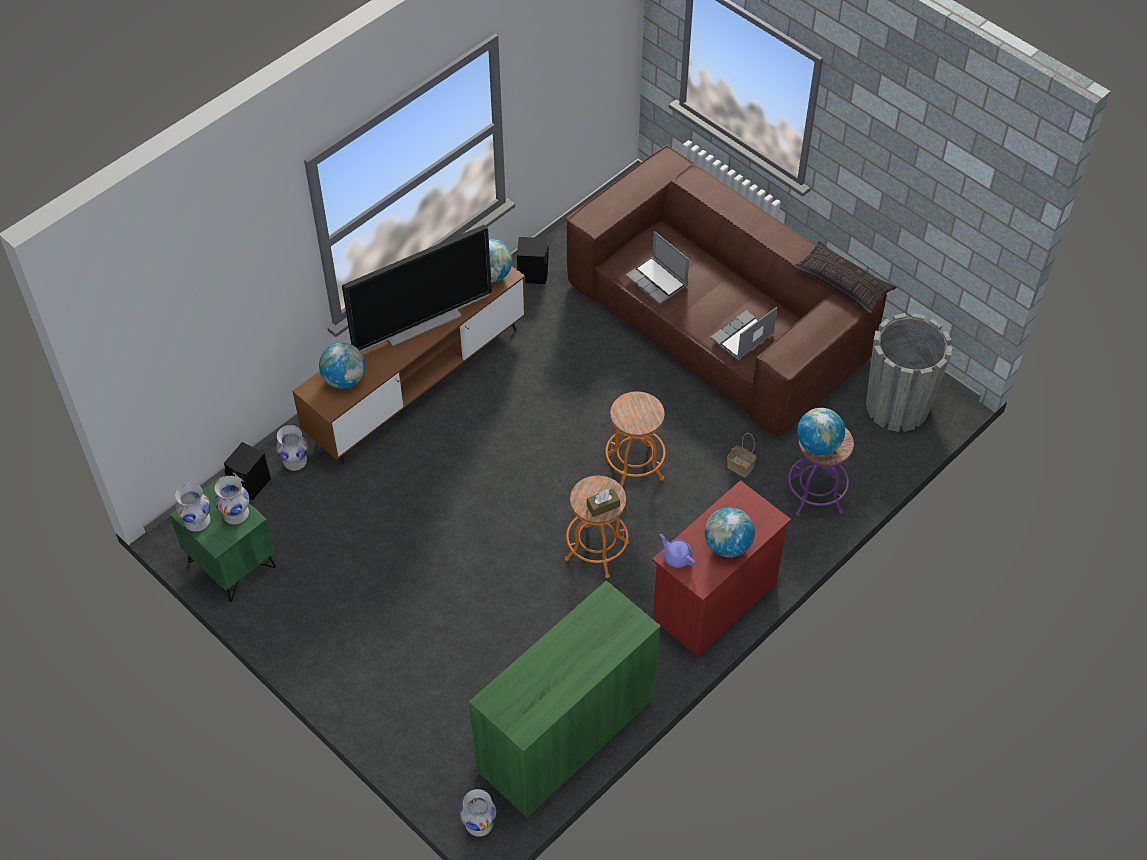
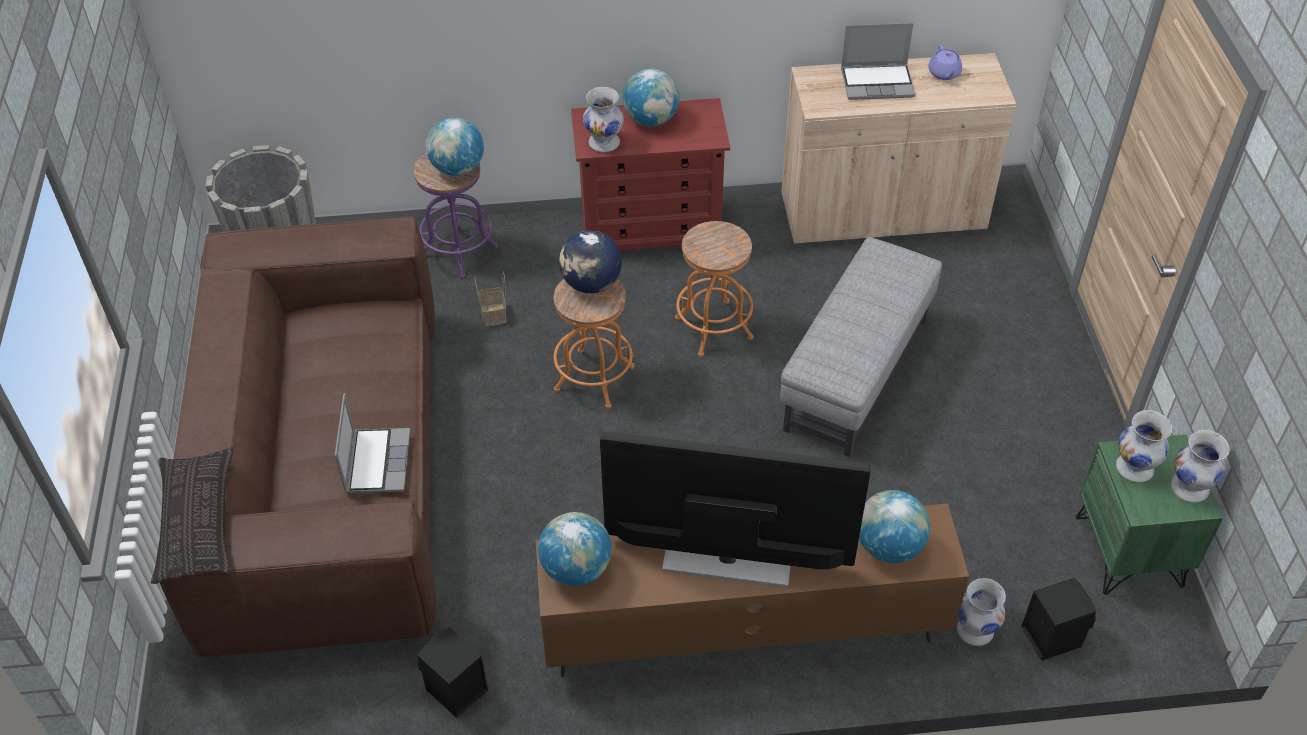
camera: 140 degrees left, 5 degrees down
(477, 579) = (857, 373): none -> grey ottoman
(479, 824) = (1013, 197): white vase -> white vase (604, 142)
(566, 734) = (883, 213): green cabinet -> beige cabinet
(603, 506) = (719, 235): brown tissue box -> none
(644, 420) = (591, 284): none -> globe
(677, 557) = (706, 136): purple teapot -> purple teapot (944, 73)
(742, 337) = (373, 340): laptop -> laptop (878, 82)
(843, 283) = (228, 269): pillow -> pillow (197, 521)

